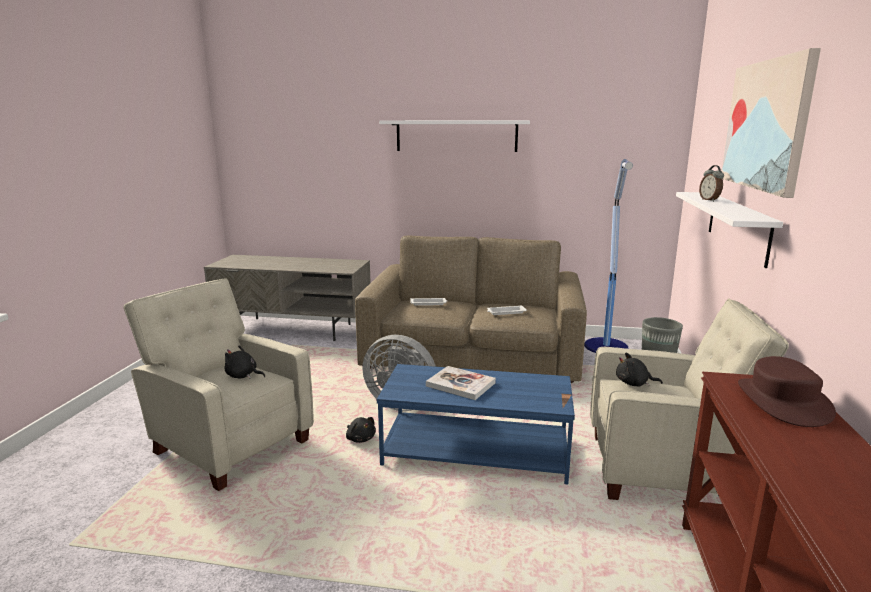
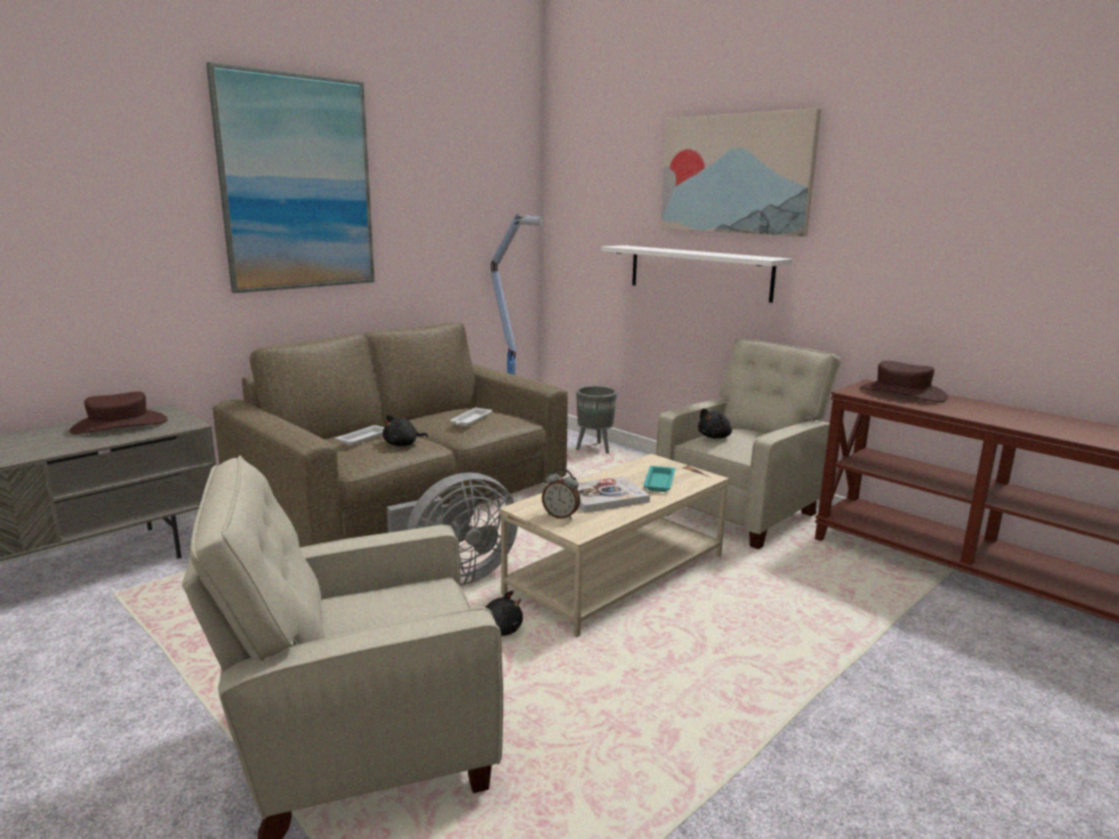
camera: 55 degrees left, 0 degrees up
(243, 376) = (399, 602): black plush toy -> black plush toy (403, 445)
(328, 264) = (119, 425): none -> brown hat
(456, 136) = (297, 184): white shelf -> picture
(476, 452) = (617, 574): blue coffee table -> beige coffee table
(518, 393) = (659, 482): none -> turquoise tray
(709, 200) = (668, 250): alarm clock -> alarm clock (561, 516)

